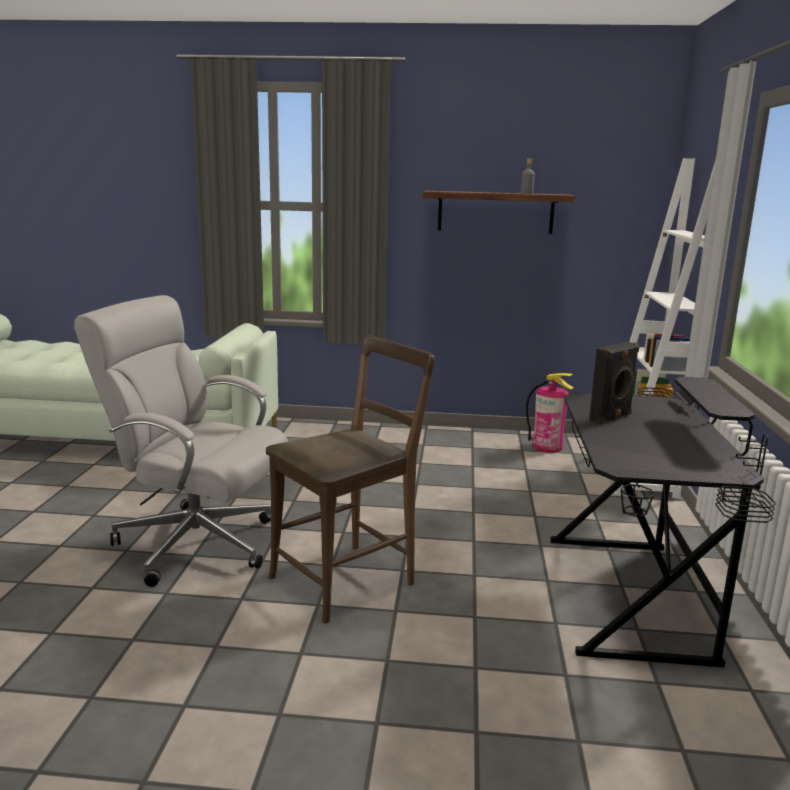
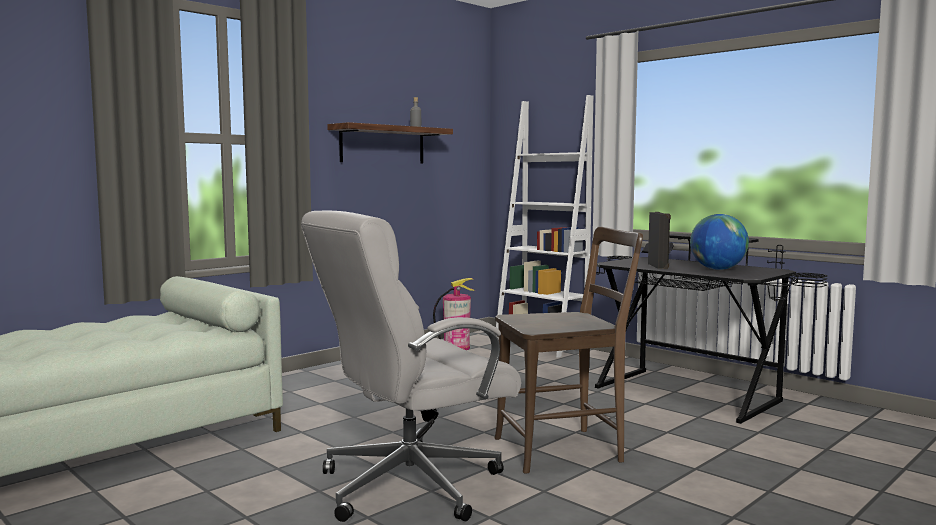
camera: 50 degrees left, 10 degrees down
(349, 578) = (564, 449): brown chair -> brown chair turned 75 degrees clockwise
(656, 444) = (717, 269): none -> globe

